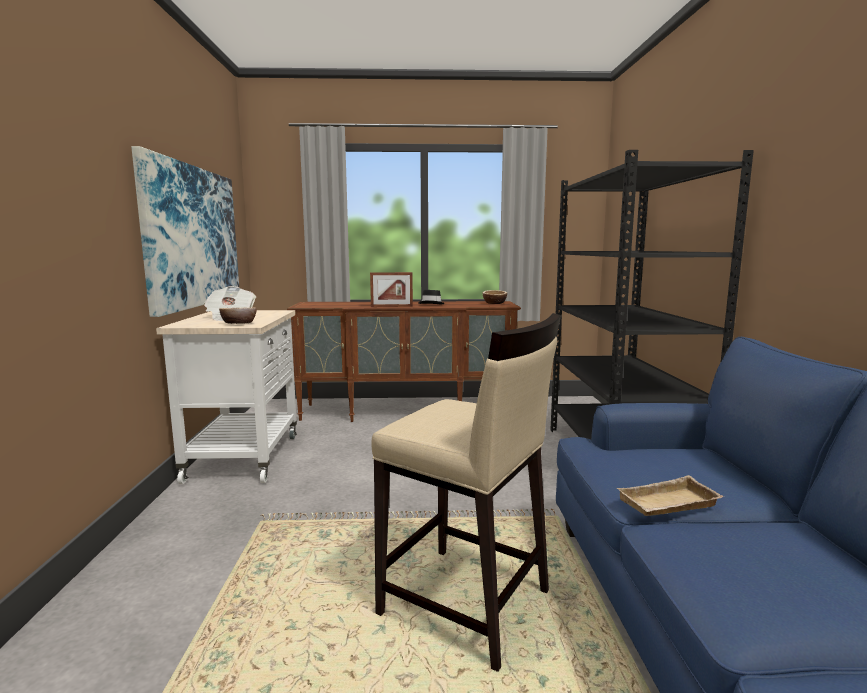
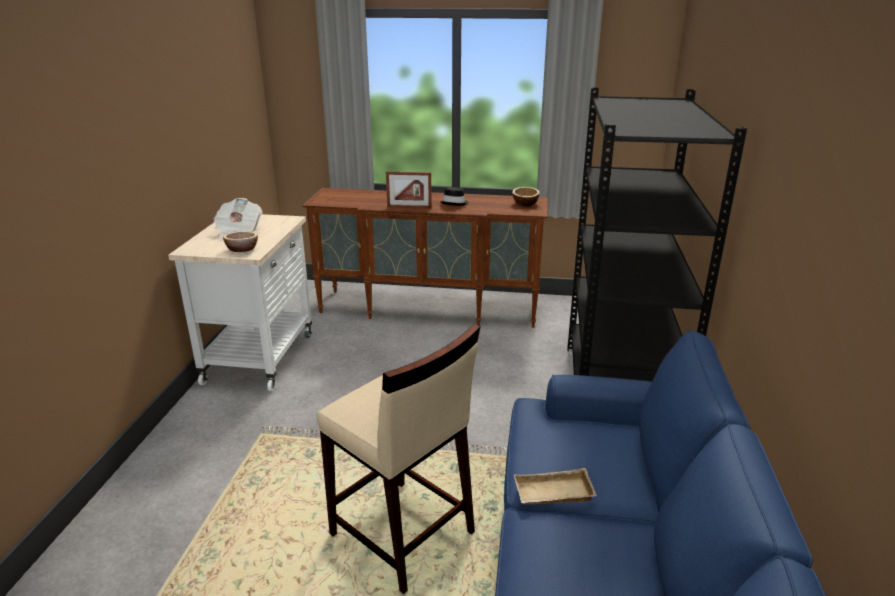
camera: 10 degrees right, 15 degrees up
(193, 236) = (201, 146): picture -> none

